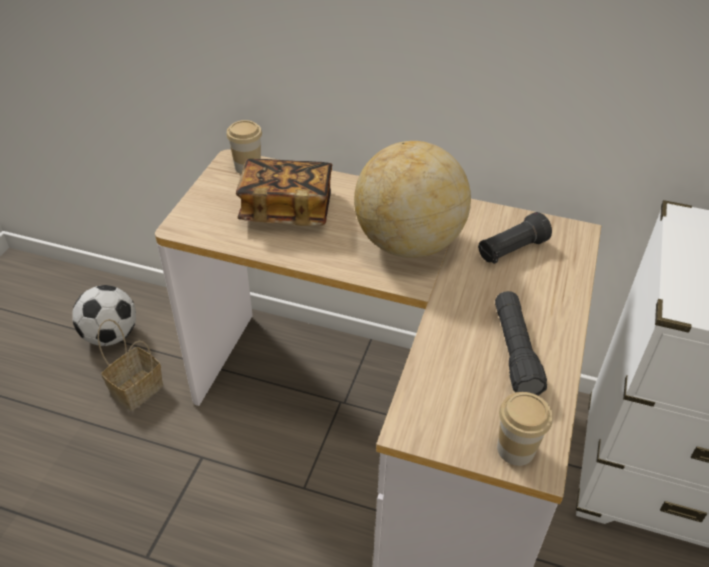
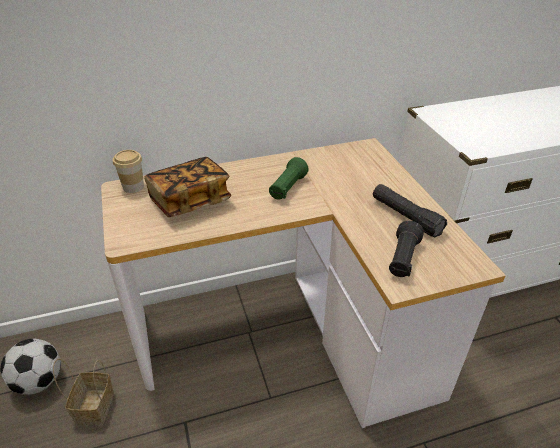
camera: 35 degrees left, 5 degrees down
(408, 243) = (287, 188): globe -> green flashlight
(511, 250) = (346, 168): black flashlight -> black flashlight (402, 259)
(516, 449) = (460, 264): cup -> none

